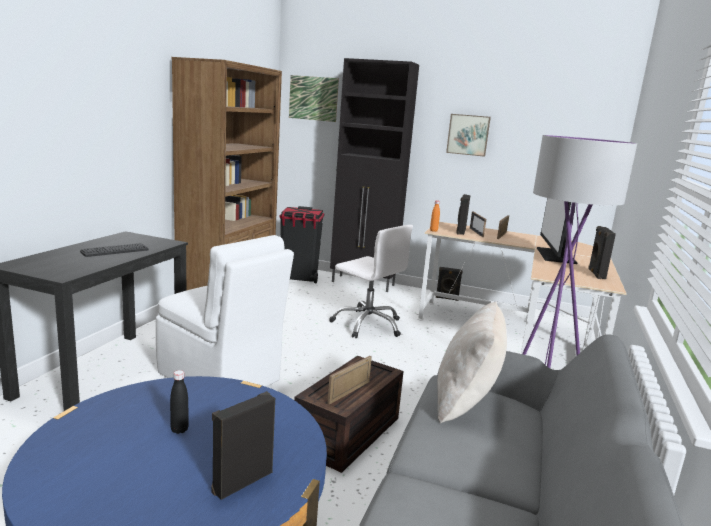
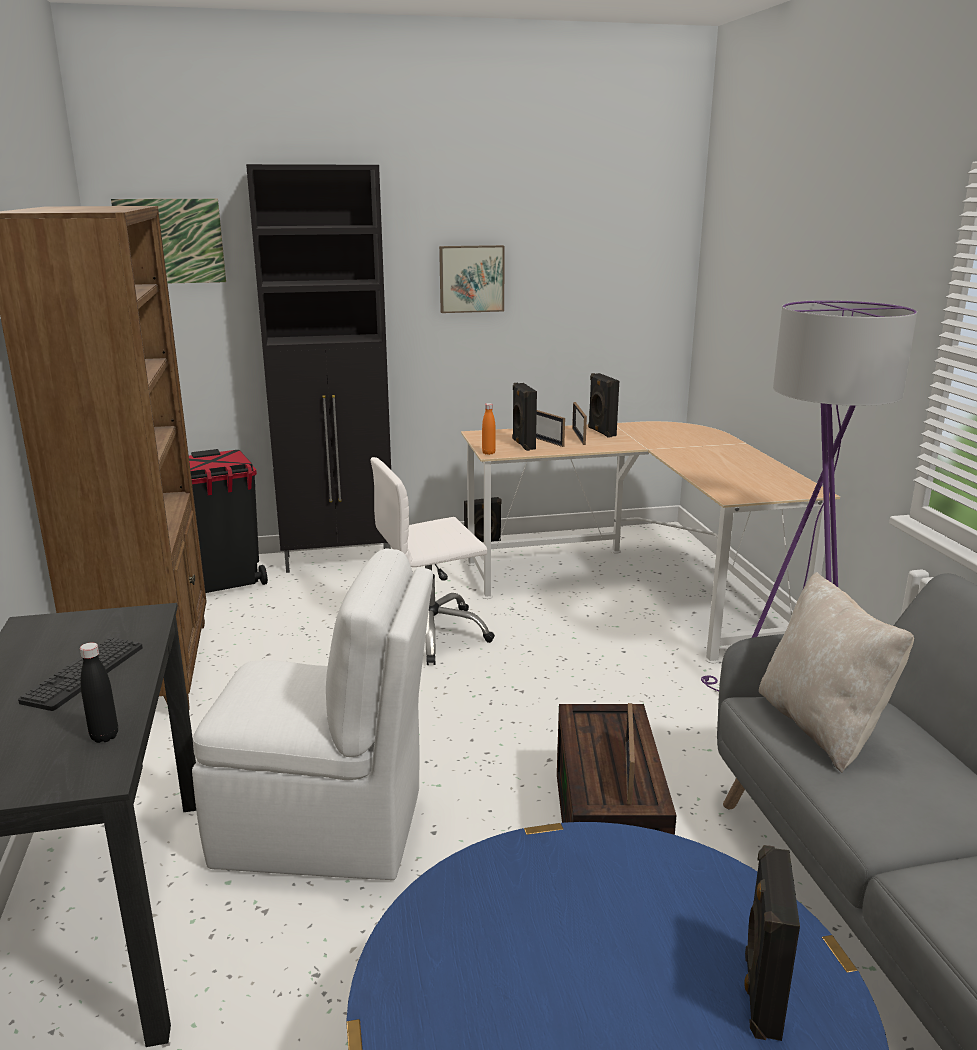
camera: 30 degrees left, 5 degrees up
(179, 429) = (569, 964): black bottle -> black bottle (104, 736)
(368, 325) = (429, 634): white office chair -> white office chair turned 150 degrees clockwise
(554, 255) = (687, 456): monitor -> none
(595, 274) = (771, 475): black speaker -> black speaker (601, 432)

